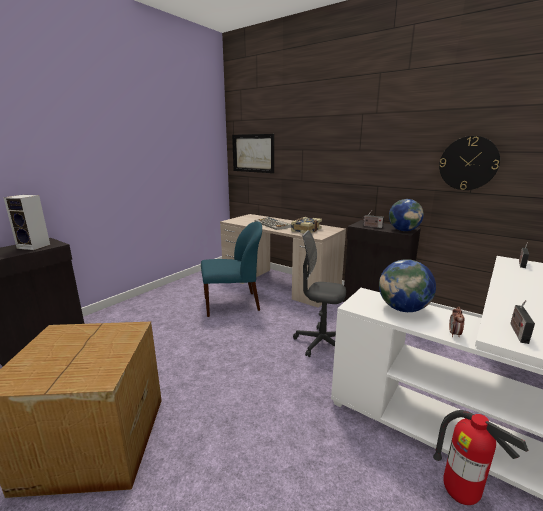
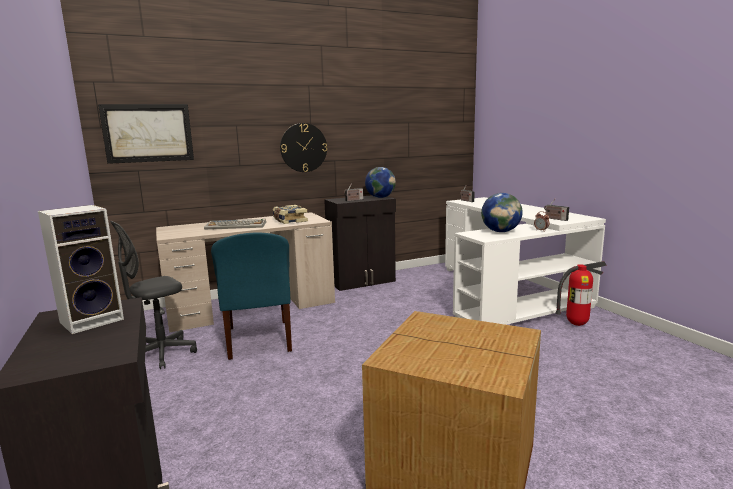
camera: 60 degrees left, 5 degrees down
(233, 304) = (259, 340): blue chair -> blue chair turned 150 degrees clockwise
(320, 343) = (397, 318): grey office chair -> grey office chair (161, 354)
(468, 163) = (404, 132): wall clock -> wall clock (303, 147)

